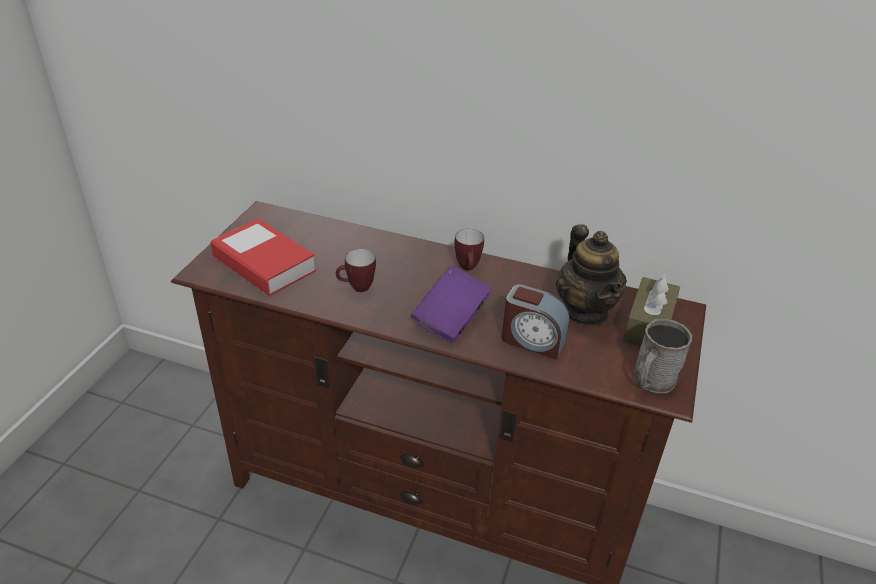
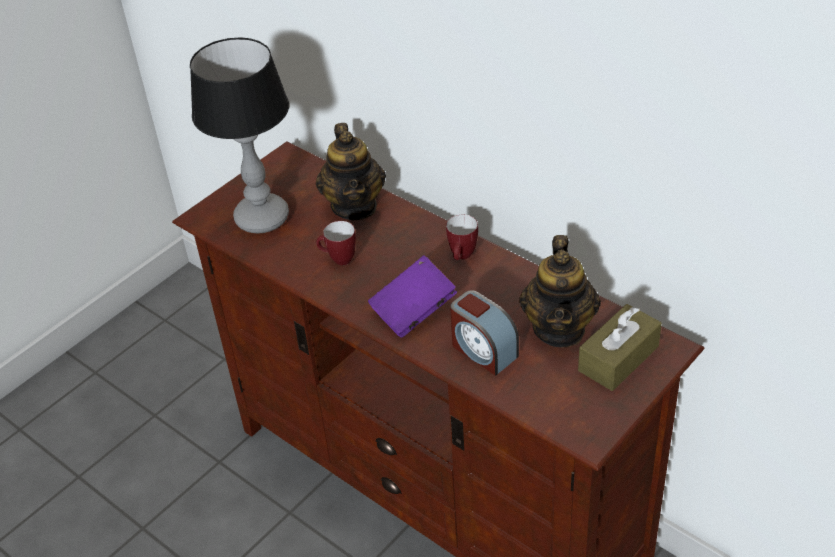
camera: 25 degrees right, 5 degrees up
(264, 264) = (262, 217): book -> table lamp
(348, 242) = (355, 206): none -> teapot
(652, 381) = (581, 419): grey mug -> none

